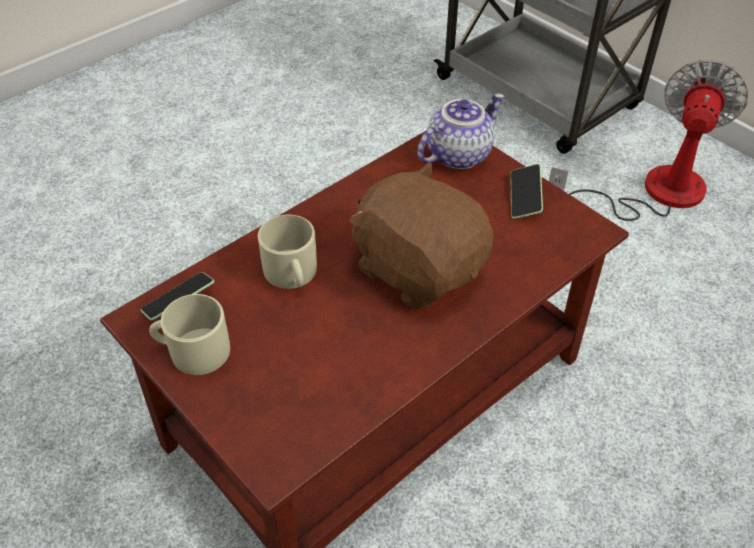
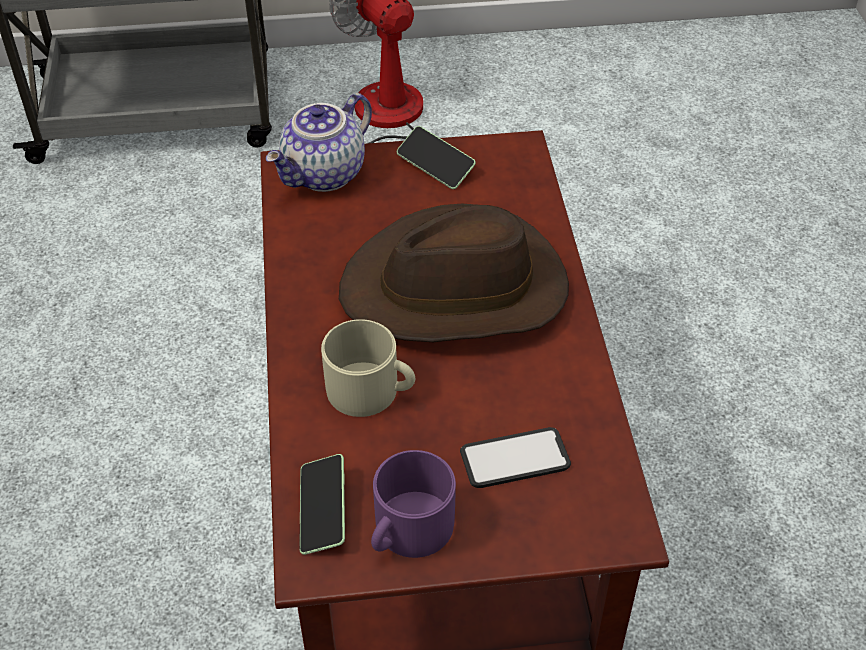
camera: 55 degrees left, 0 degrees up
(192, 350) = (408, 531): beige mug -> purple mug
(292, 375) = (515, 459): none -> phone
(418, 268) = (456, 289): brown plush toy -> brown hat
(458, 154) = (325, 175): teapot -> teapot turned 135 degrees counterclockwise

